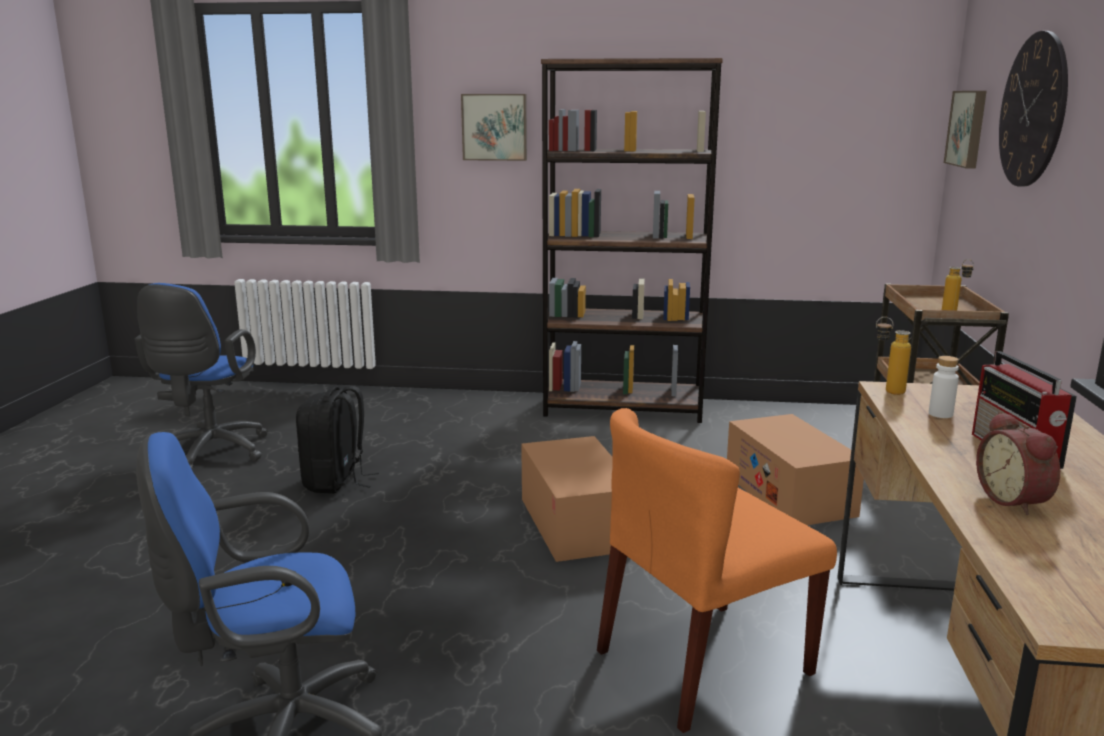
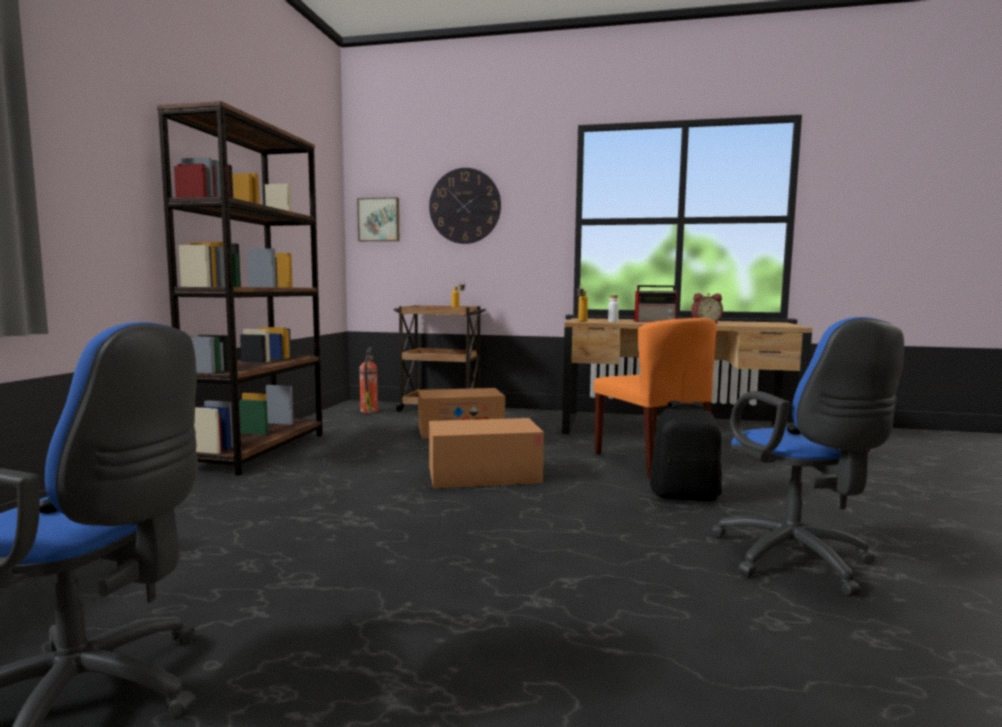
camera: 85 degrees left, 10 degrees down
(336, 482) = (332, 569): black backpack -> black backpack (684, 495)
(495, 127) = (100, 163): picture -> none
(850, 427) = (369, 411): none -> fire extinguisher

